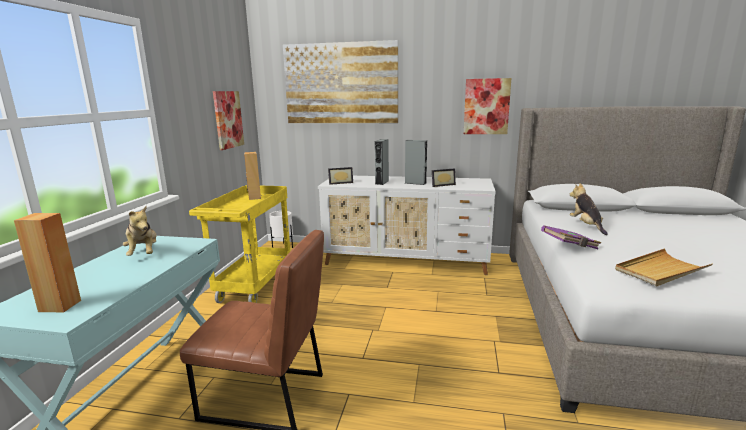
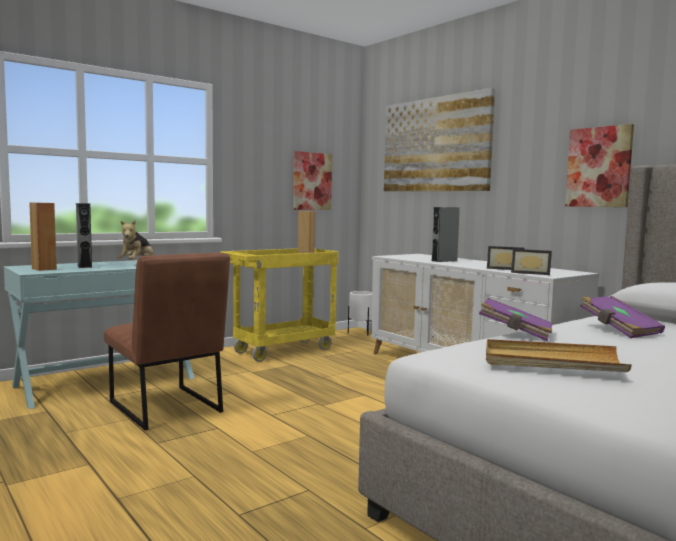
camera: 40 degrees right, 10 degrees down
(340, 183) = (401, 257): picture frame -> picture frame (530, 273)
(415, 183) = (479, 265): grey speaker -> grey speaker (84, 266)
(586, 226) = (619, 330): plush toy -> purple book

